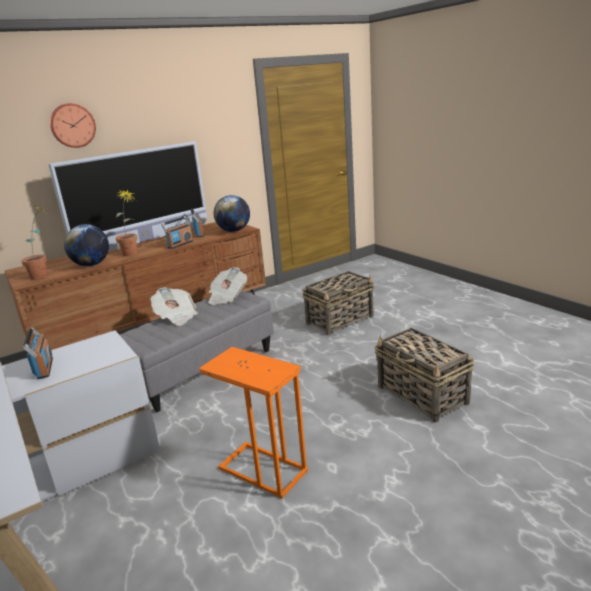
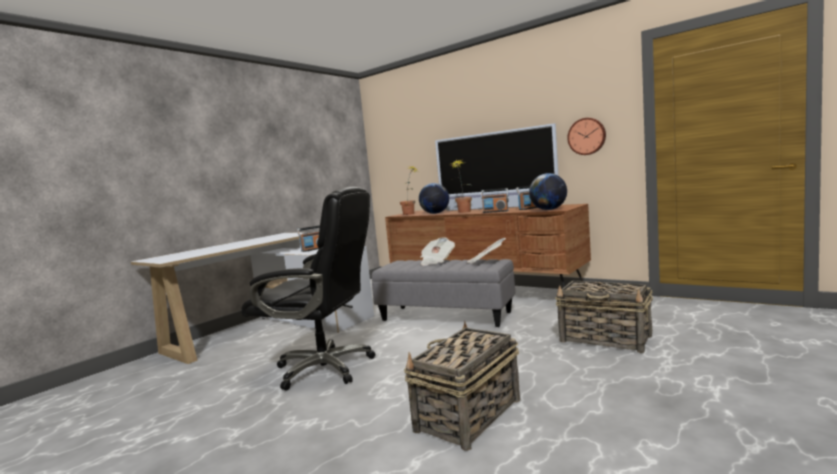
camera: 70 degrees right, 15 degrees down
(72, 125) = (467, 114): wall clock -> wall clock (587, 136)
(263, 469) = (322, 368): orange side table -> black office chair

